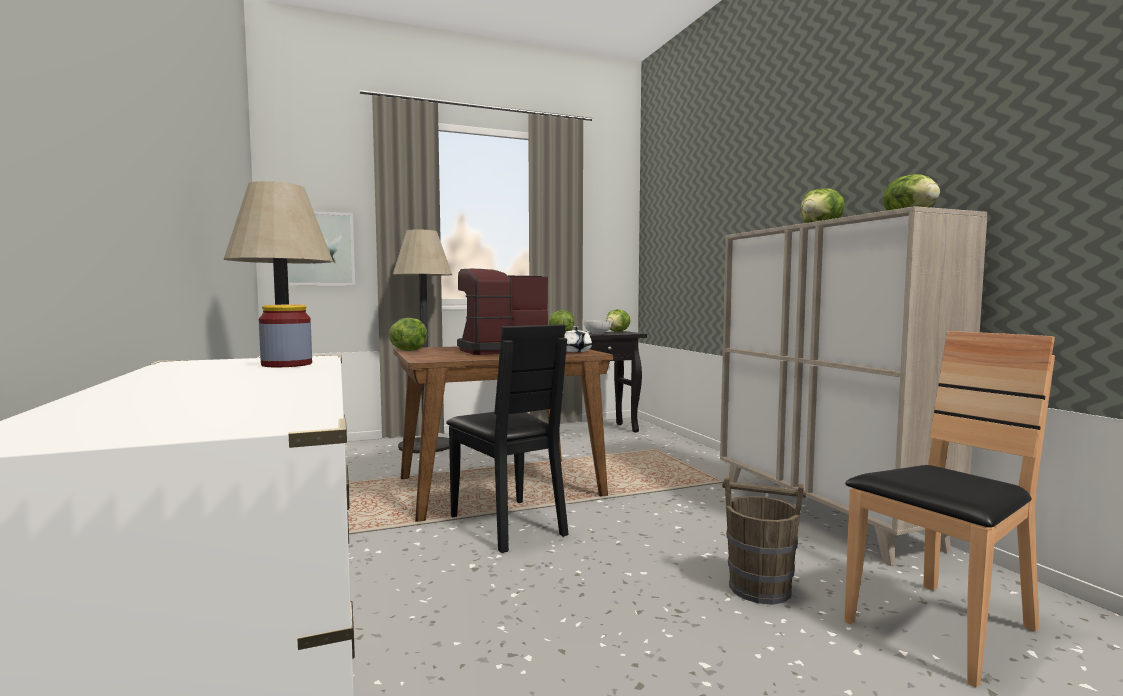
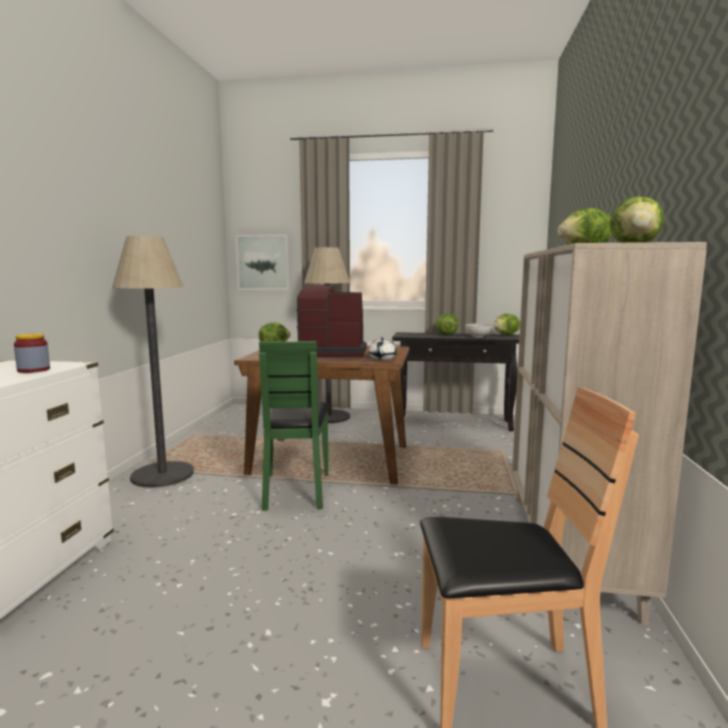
camera: 30 degrees right, 5 degrees up
(508, 524) = (295, 490): black chair -> green chair
(760, 589) = (397, 594): brown bucket -> none

